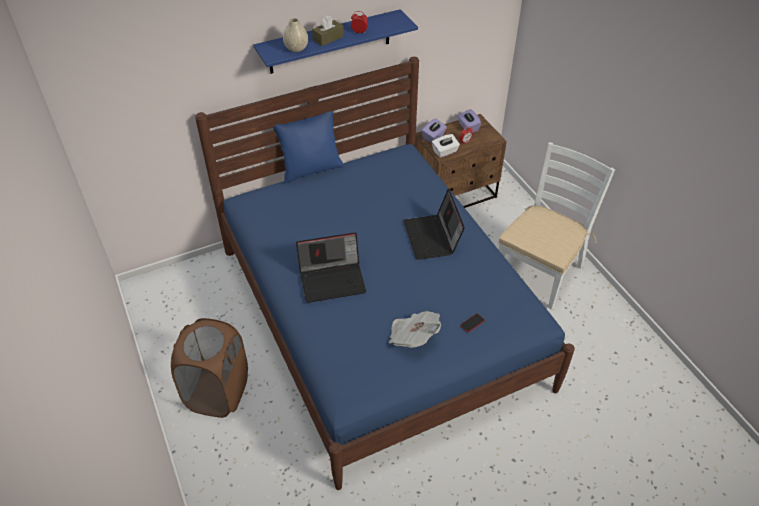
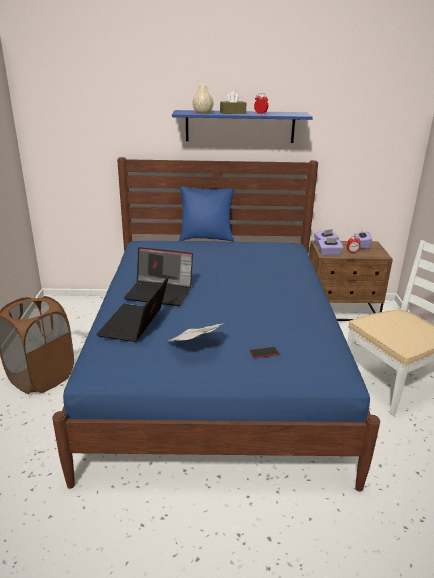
camera: 25 degrees right, 20 degrees down
(432, 238) = (272, 290): laptop -> laptop (135, 324)
(445, 152) = (329, 253): white tissue box -> purple tissue box

